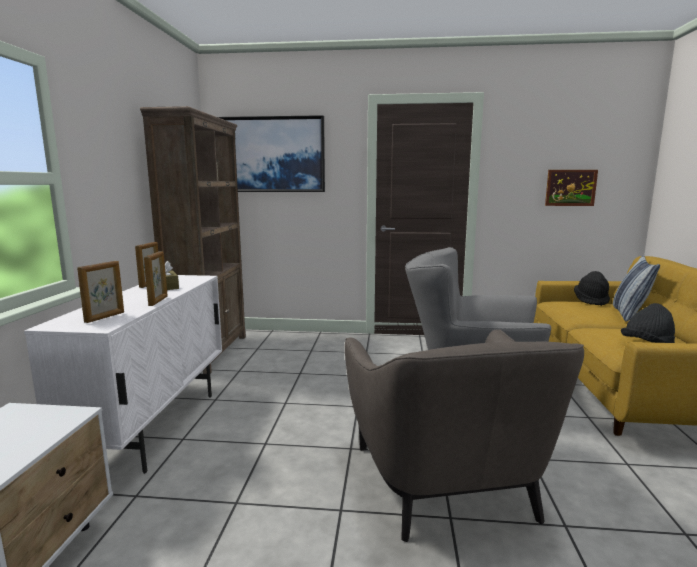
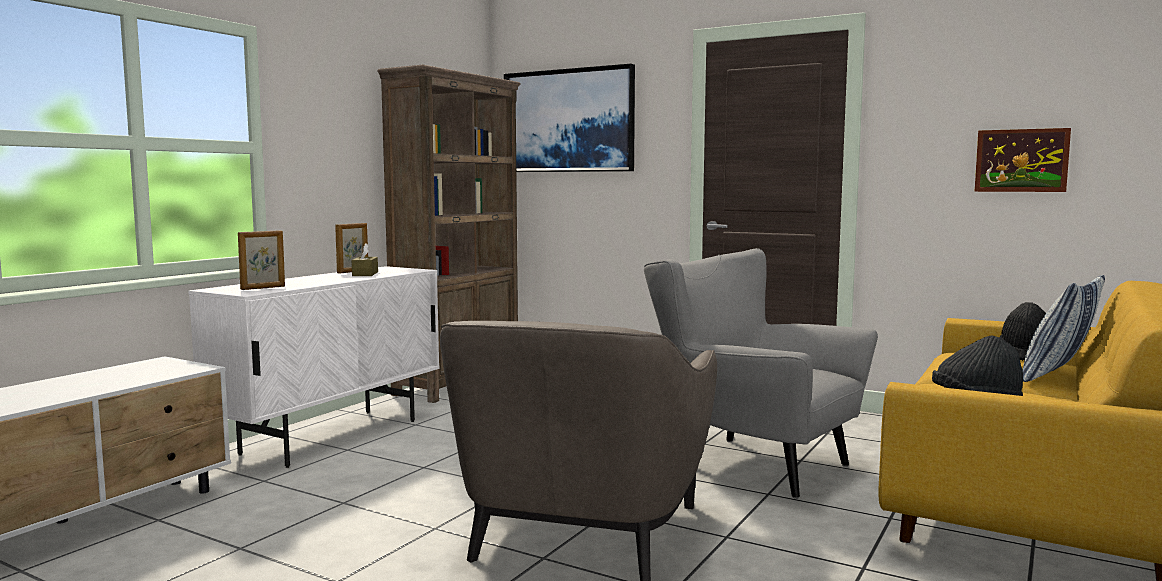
camera: 25 degrees right, 5 degrees down
(158, 301) = (331, 282): picture frame -> none

